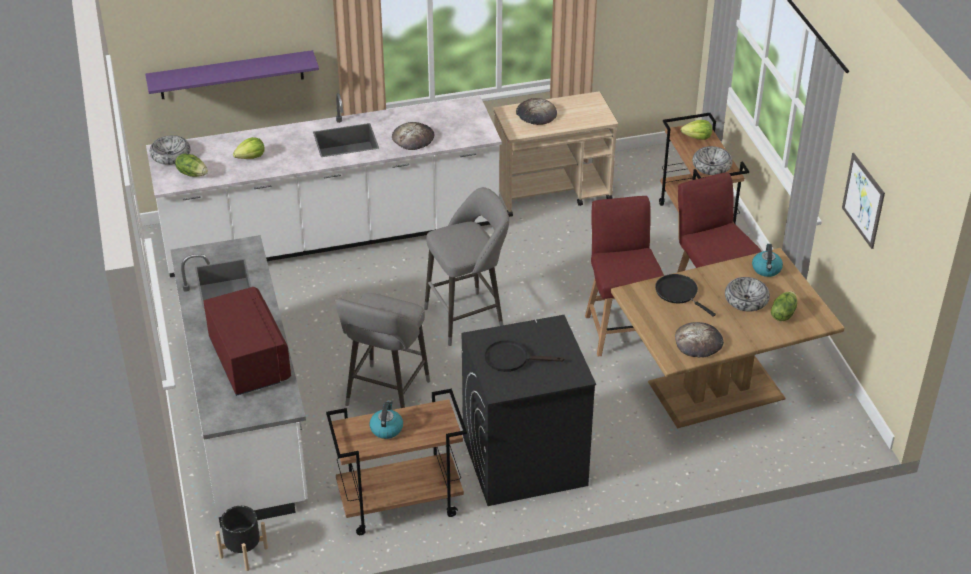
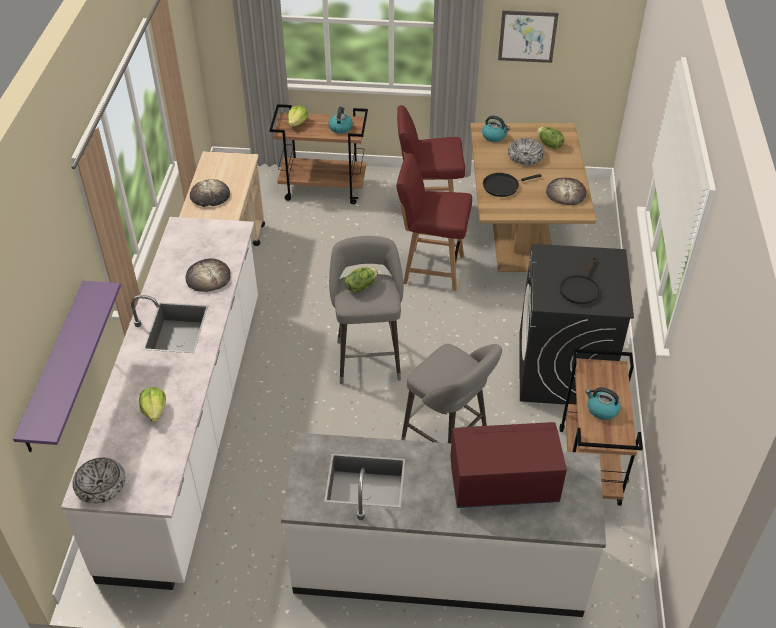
camera: 70 degrees left, 5 degrees up
(192, 173) = (151, 470): lettuce -> lettuce (360, 286)
(244, 552) = (621, 602): black planter -> none
(711, 166) = (340, 127): bowl -> kettle

